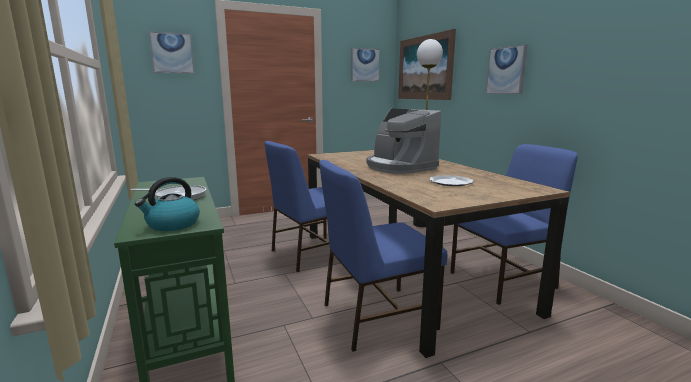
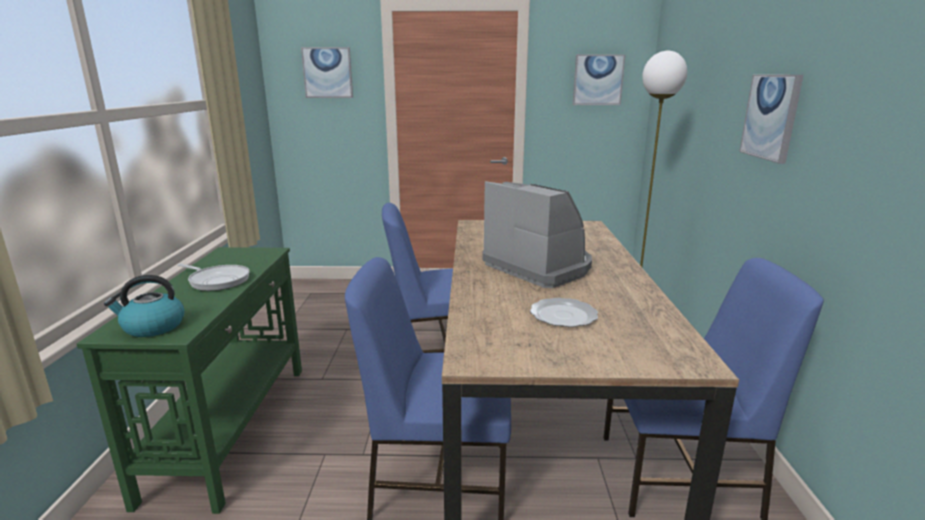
camera: 25 degrees right, 5 degrees up
(399, 167) = (539, 266): coffee machine -> coffee machine turned 150 degrees clockwise
(424, 68) = (680, 90): picture -> none

